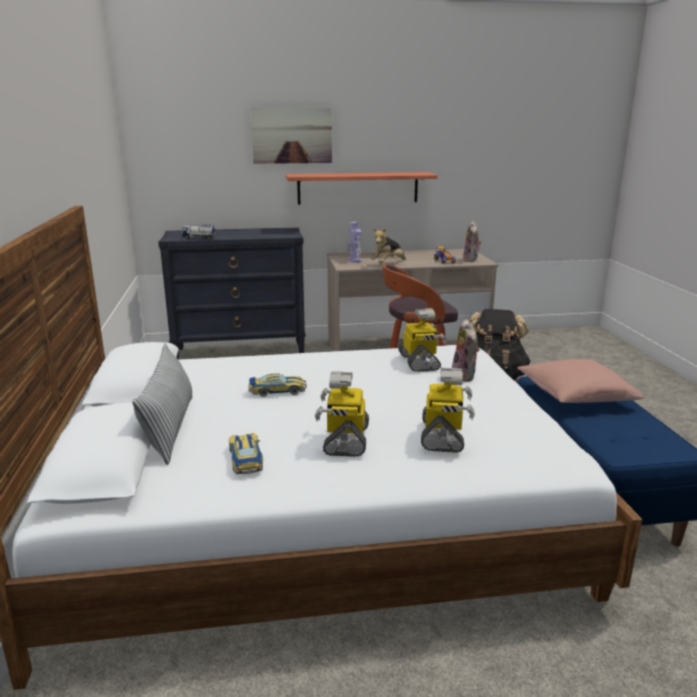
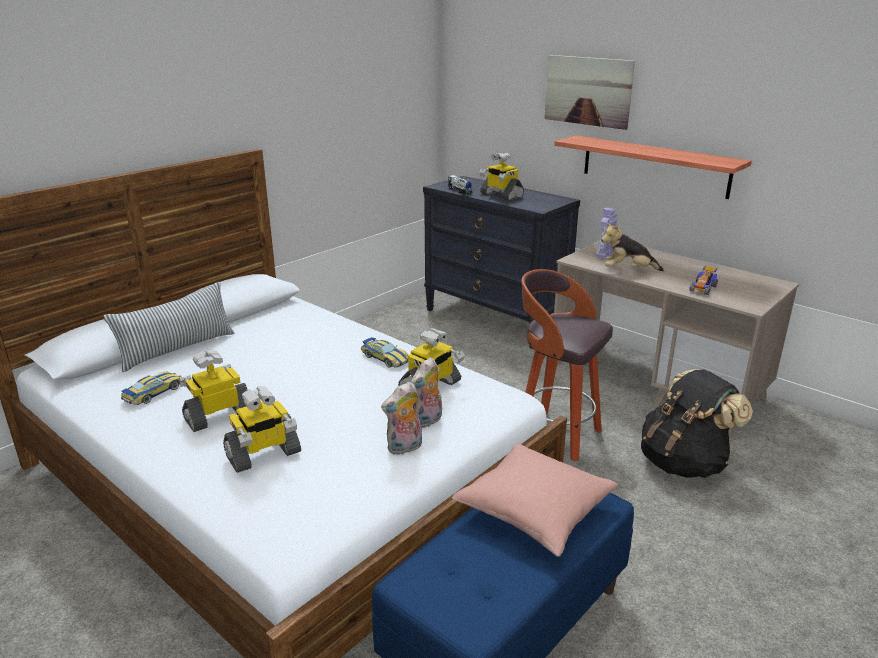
camera: 50 degrees right, 5 degrees up
(240, 235) = (500, 195): none -> toy robot
(277, 391) = (283, 356): toy car -> toy car (385, 358)
(471, 260) = (743, 298): plush toy -> plush toy (404, 448)

